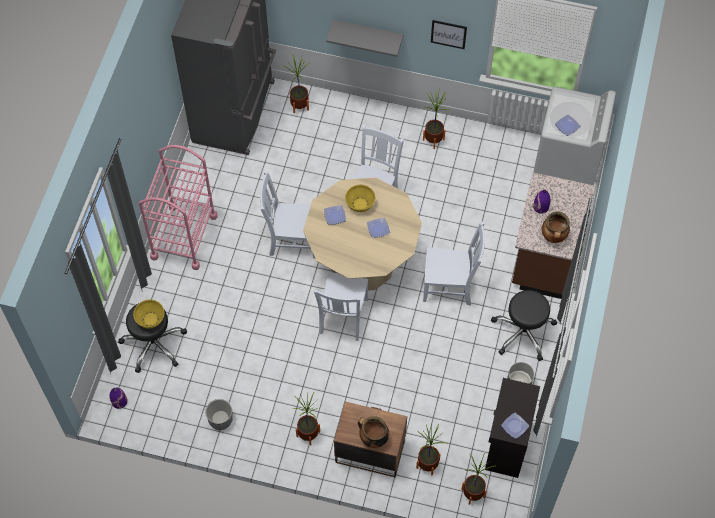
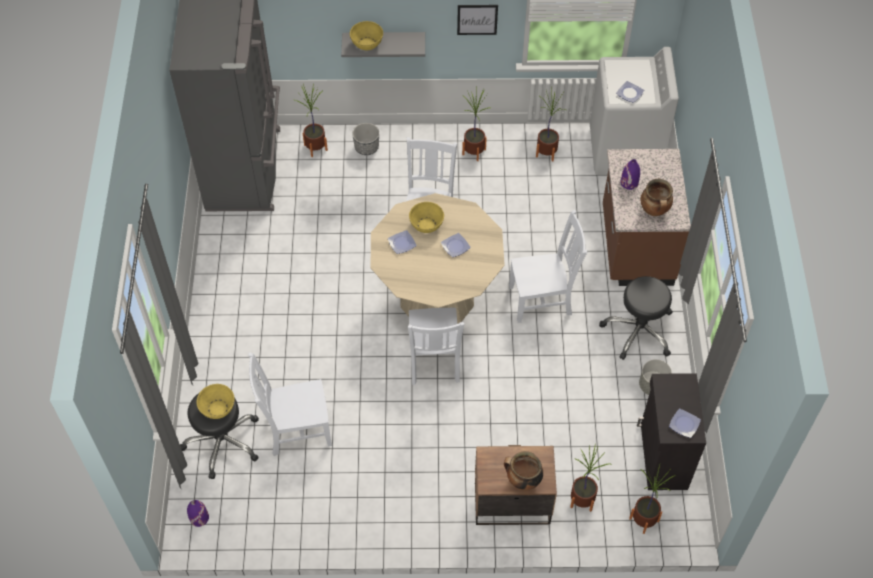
camera: 15 degrees left, 5 degrees down
(184, 236) = (224, 314): pink cart -> none
(220, 419) = (326, 509): planter -> planter (366, 147)
(292, 239) = (350, 290): white chair -> white chair (296, 429)
(308, 434) = (434, 499): potted plant -> potted plant (546, 152)
(351, 35) = (367, 44): none -> yellow bowl

